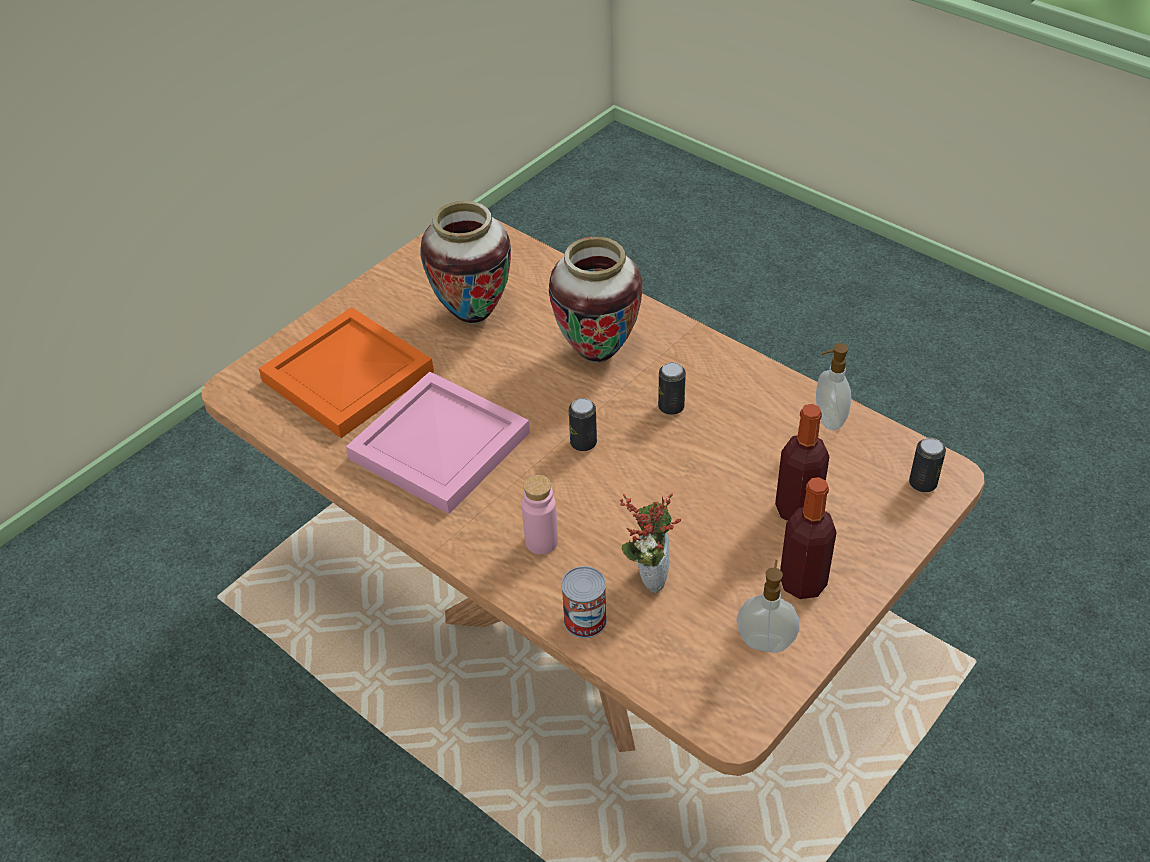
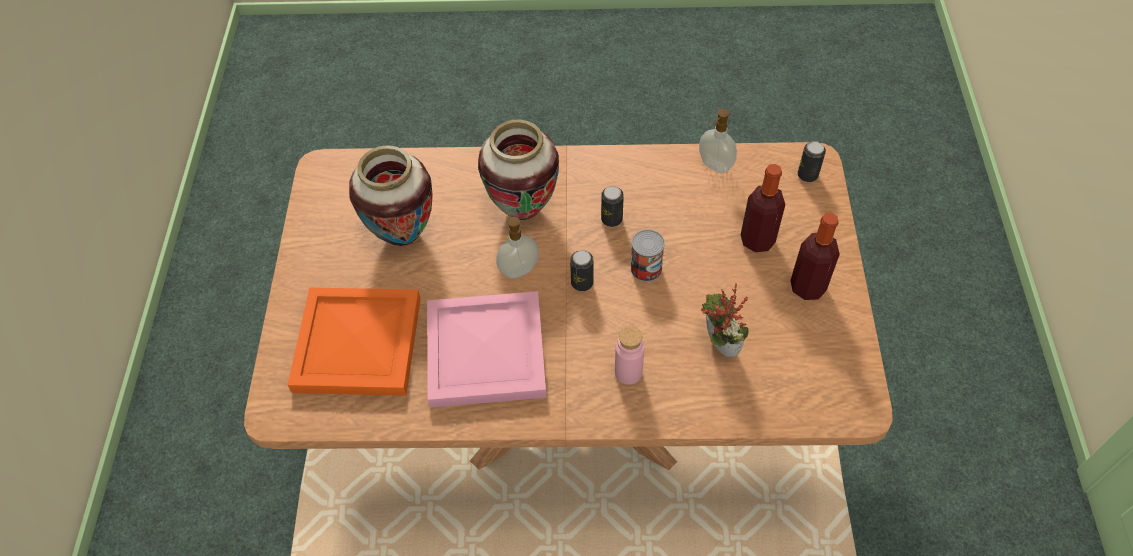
camera: 40 degrees left, 10 degrees up
(585, 620) = (711, 406): can -> can (646, 268)
(765, 641) = (825, 341): soap dispenser -> soap dispenser (518, 269)

